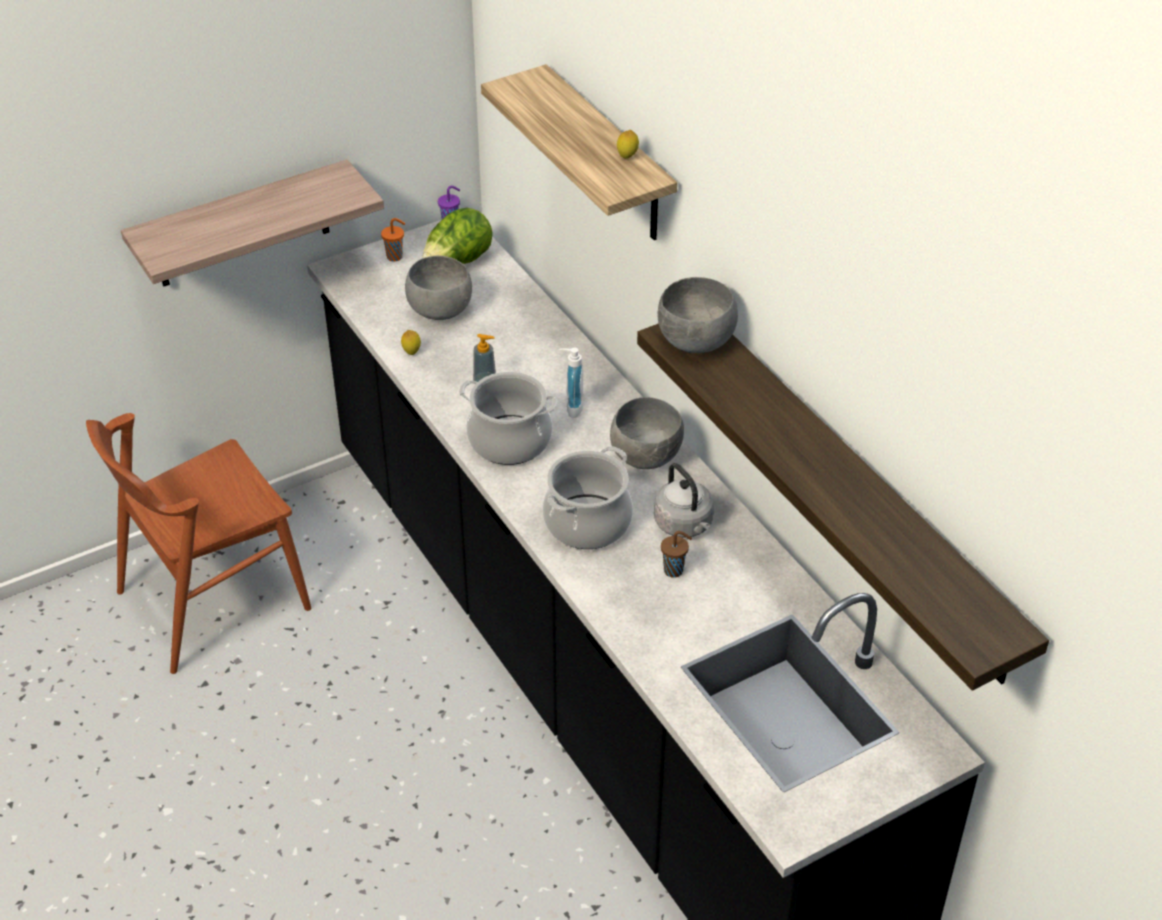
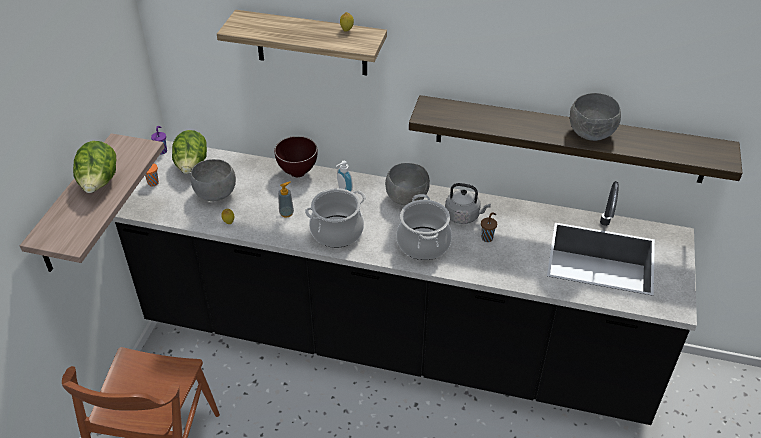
camera: 45 degrees left, 0 degrees up
(264, 209) = (99, 183): none -> lettuce
(562, 342) = (297, 172): none -> brown bowl
(695, 343) = (441, 112): grey bowl -> grey bowl (592, 134)

